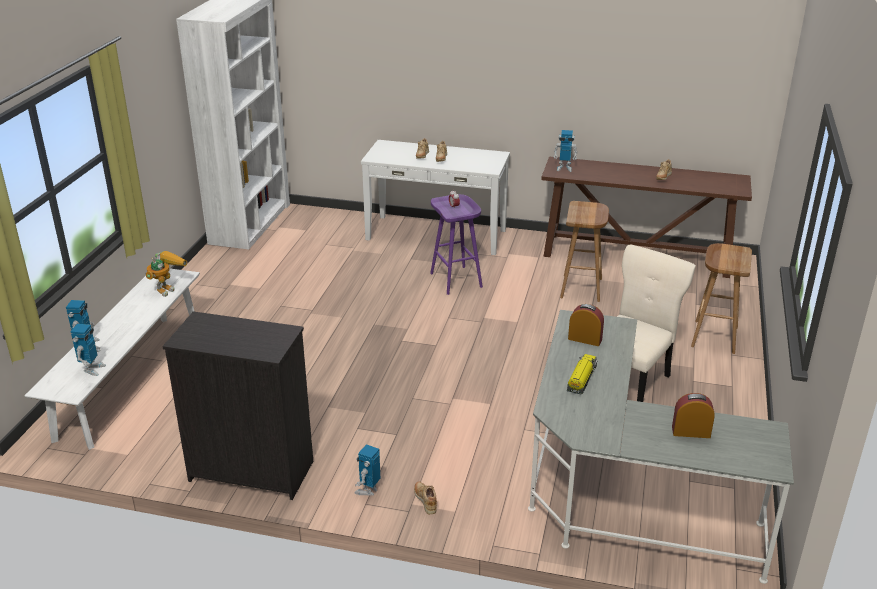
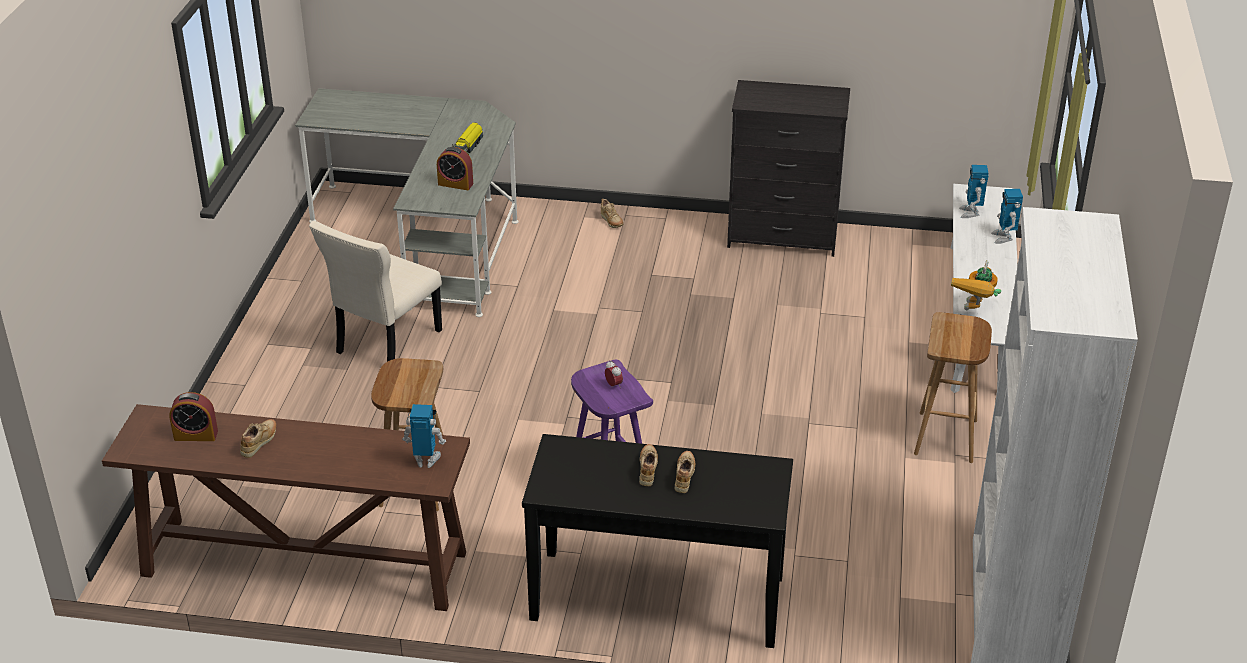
camera: 175 degrees right, 5 degrees up
(368, 490) = (666, 228): toy robot -> none
(436, 234) = (657, 598): white console table -> black console table
(691, 432) = (382, 114): alarm clock -> alarm clock (196, 435)
(714, 336) = (253, 410): brown stool -> brown stool (946, 438)

